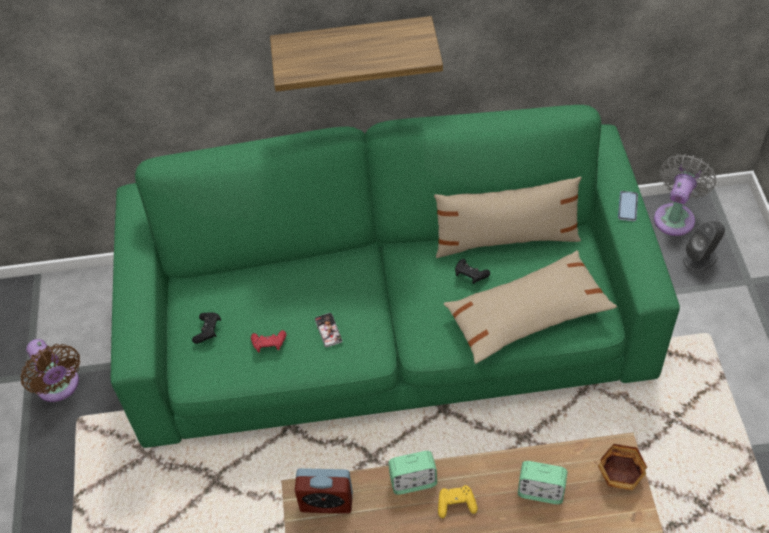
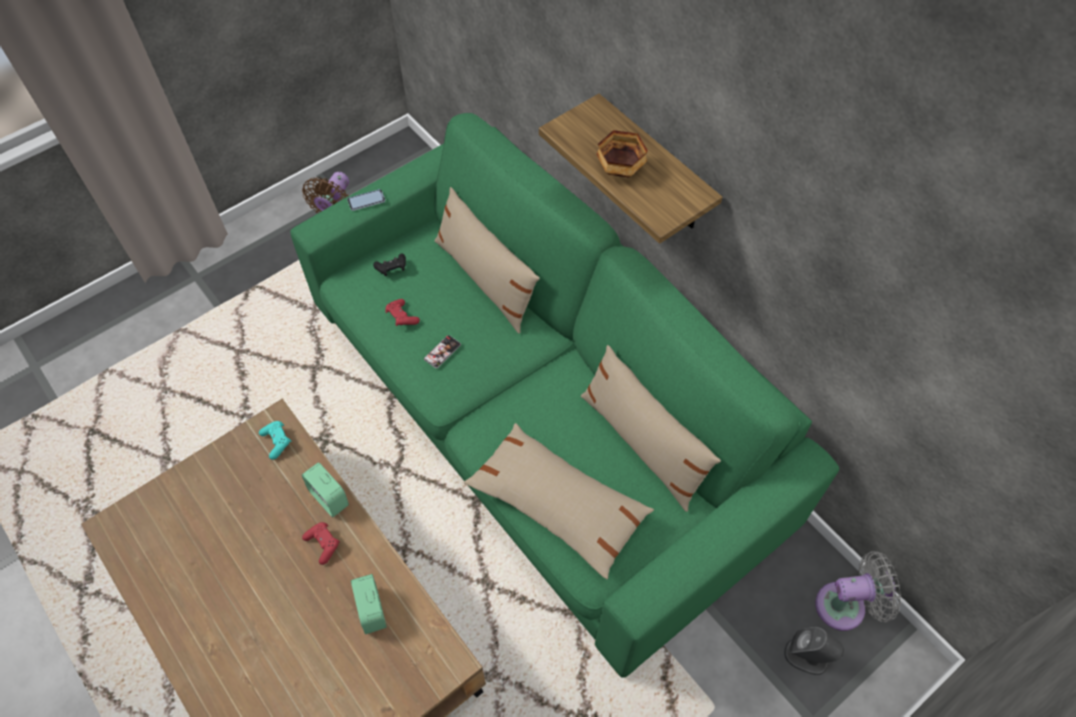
camera: 55 degrees right, 5 degrees up
(272, 269) = (486, 279): none -> beige pillow
(326, 502) = (277, 442): alarm clock -> turquoise game controller
(456, 504) = (323, 544): yellow game controller -> red game controller
(470, 275) = (573, 433): black game controller -> none
(618, 475) = (425, 674): bowl -> bowl (620, 168)
(627, 207) = (731, 528): phone -> phone (366, 200)

